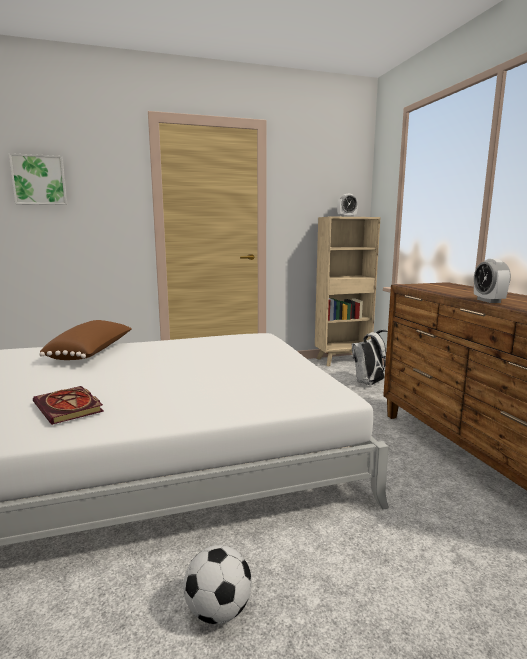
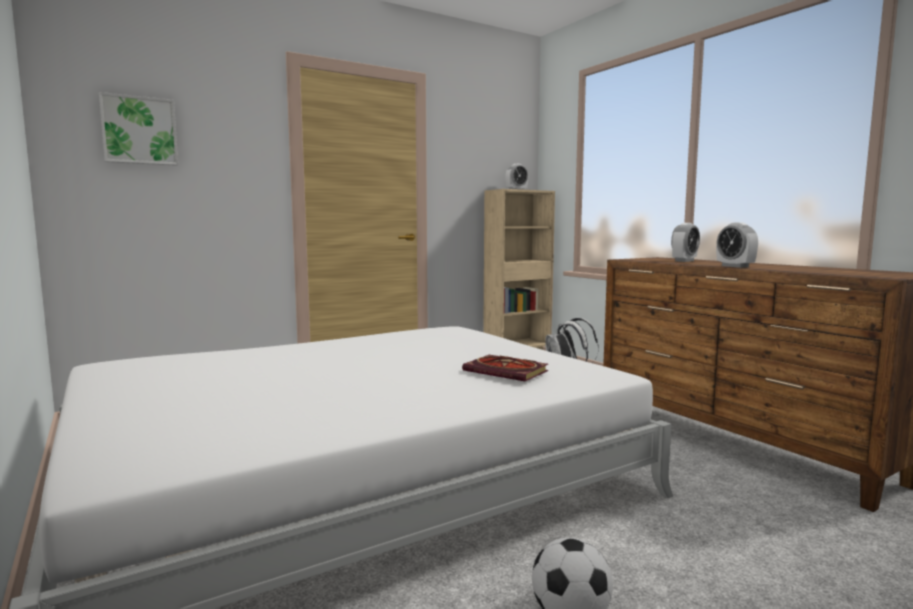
camera: 15 degrees left, 5 degrees down
(70, 408) = (315, 408): book -> book (508, 371)
(93, 353) = (260, 355): brown pillow -> none
(457, 290) = (684, 261): none -> alarm clock

